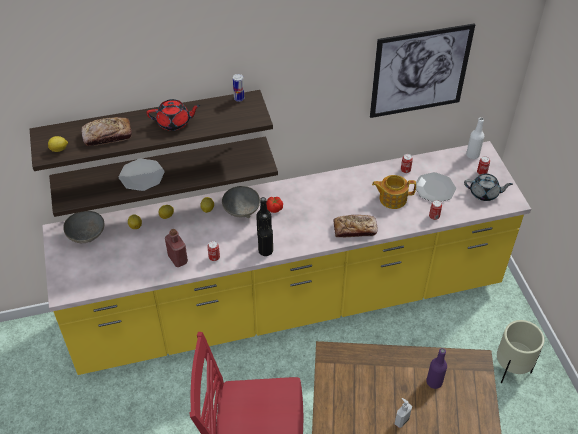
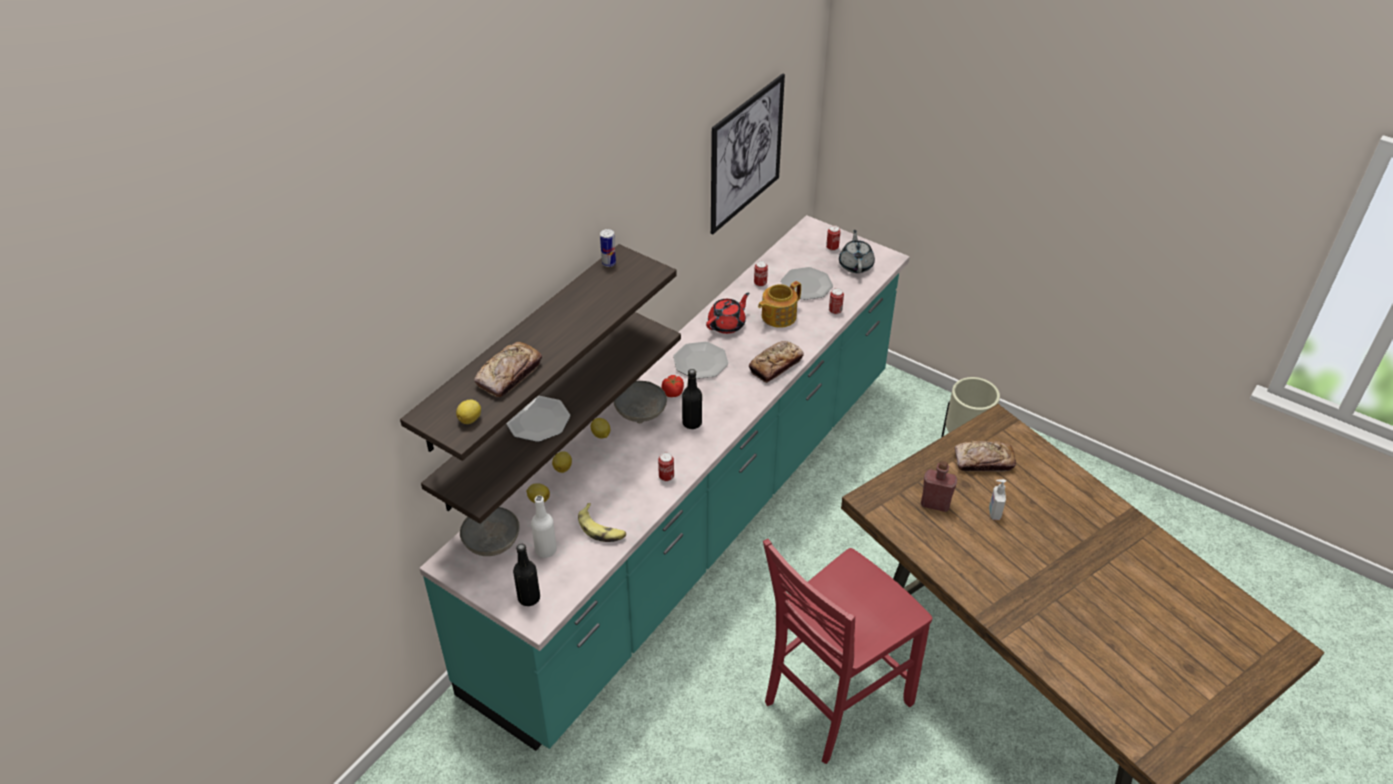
camera: 40 degrees left, 5 degrees down
(147, 265) = (601, 529): none -> banana
(174, 123) = (569, 322): red teapot -> red teapot (727, 324)
(178, 259) = (628, 502): red bottle -> red bottle (935, 504)
(265, 251) = (712, 437): black bottle -> black bottle (529, 598)
(289, 304) = (696, 522): yellow counter -> turquoise counter
(311, 199) = (700, 362): none -> plate
(434, 382) = (983, 461): purple bottle -> bread
(472, 155) = (806, 236): white bottle -> white bottle (546, 550)
(484, 193) = (856, 265): grey teapot -> grey teapot turned 60 degrees counterclockwise

